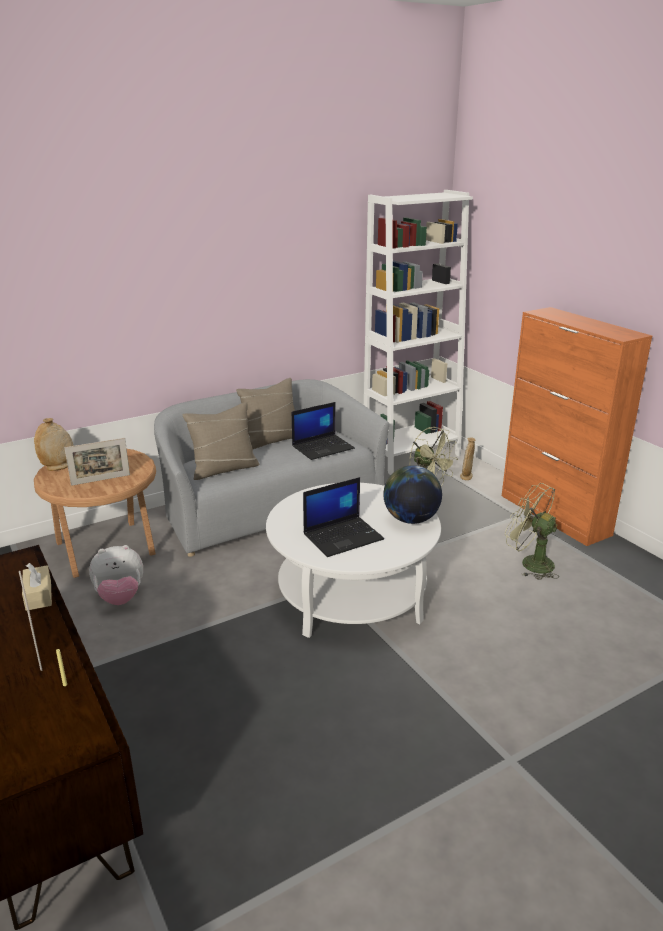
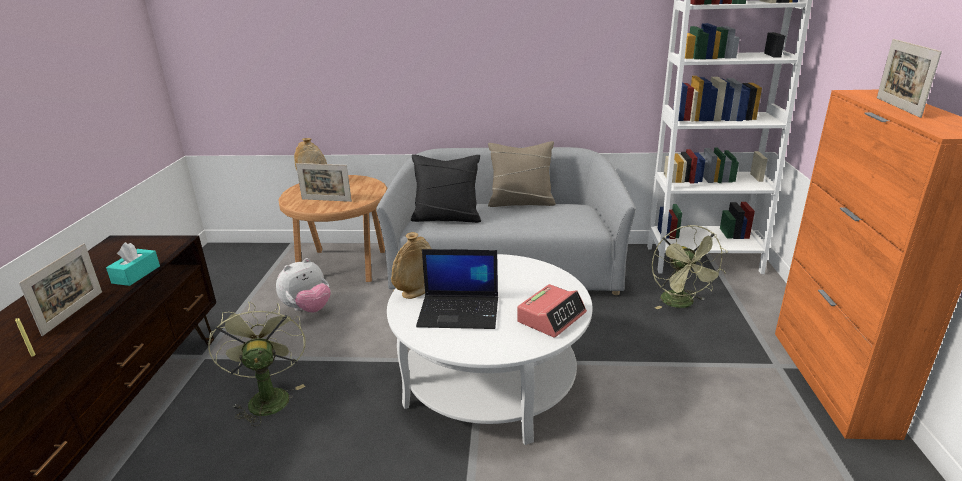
camera: 35 degrees right, 0 degrees up
(38, 595) = (136, 274): beige tissue box -> turquoise tissue box
(120, 598) = (308, 309): plush toy -> plush toy turned 60 degrees counterclockwise
(224, 469) = (447, 218): beige pillow -> black pillow
(323, 447) = (560, 220): laptop -> none
(410, 519) = (551, 317): globe -> alarm clock
(466, 476) = (749, 298): beige vase -> beige vase (414, 293)
(530, 563) = (735, 428): green fan -> green fan (267, 396)
(575, 321) = (897, 107): none -> picture frame

